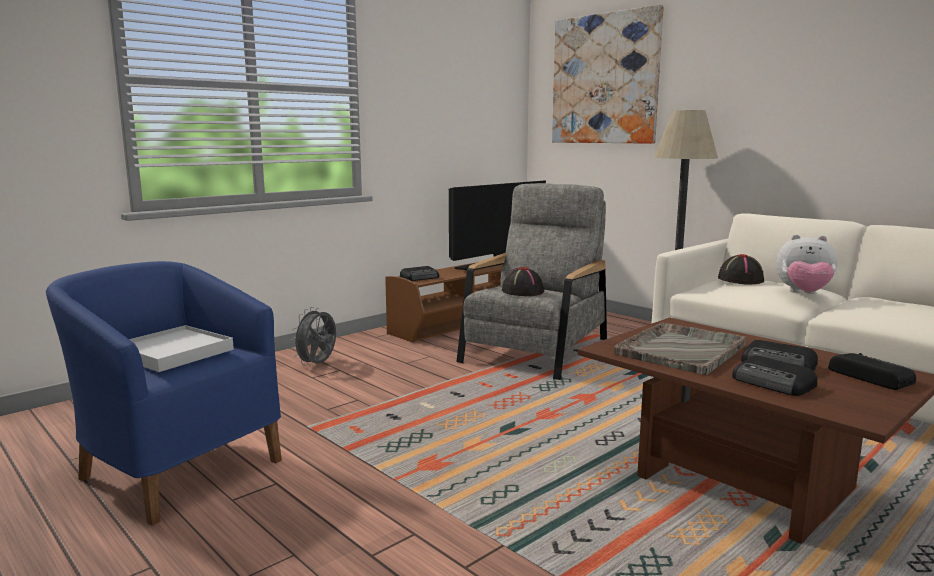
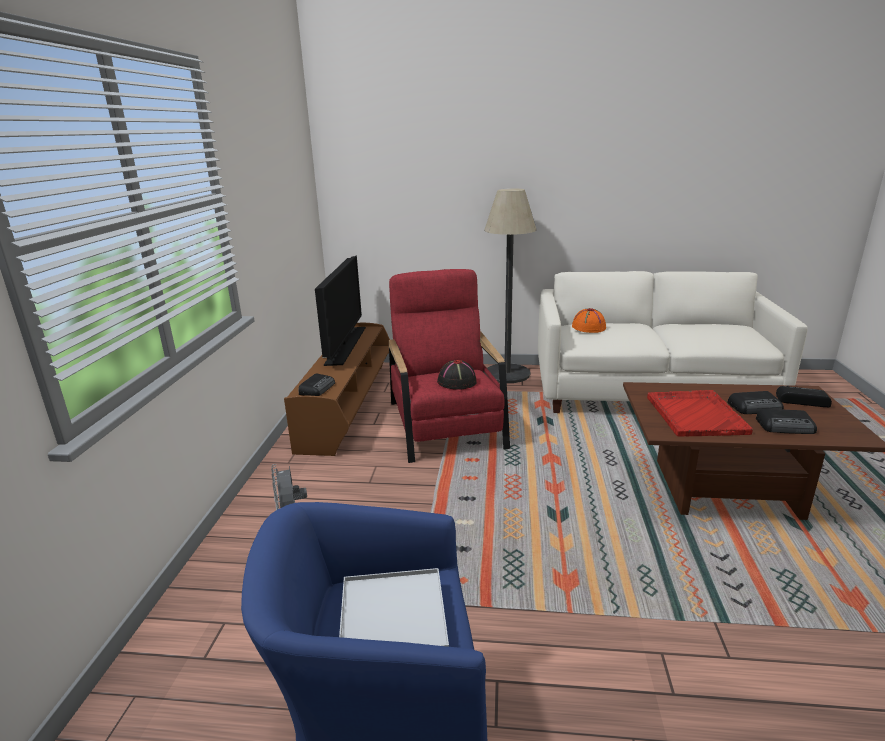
camera: 40 degrees left, 10 degrees up
(535, 351) = (446, 425): grey armchair -> red armchair
(604, 79) = (407, 155): picture -> none
(682, 350) = (695, 414): grey tray -> red tray
(740, 279) = (588, 327): black hat -> orange hat
(803, 294) = (650, 333): plush toy -> none

